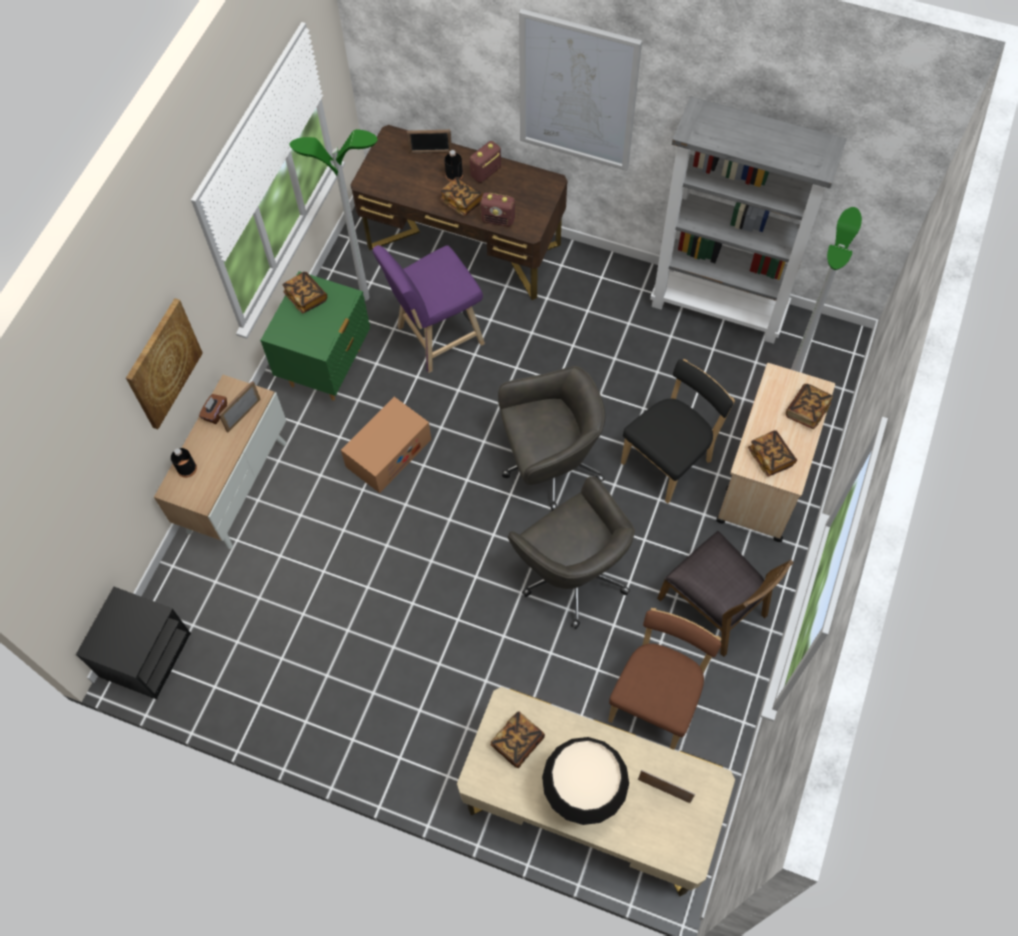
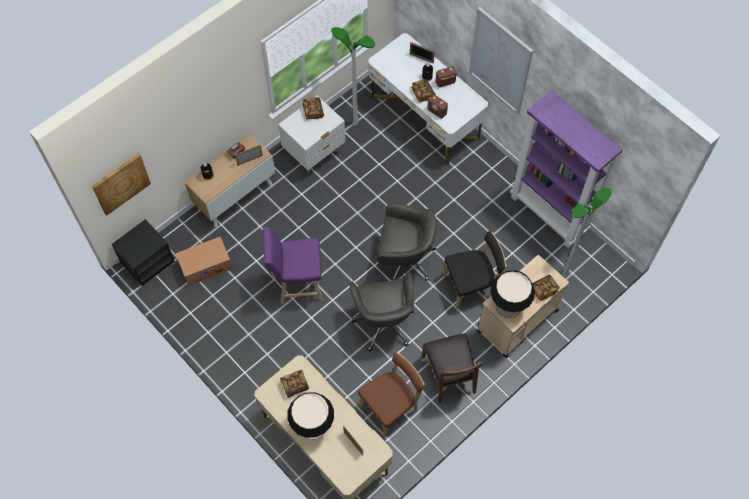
camera: 25 degrees right, 0 degrees up
(163, 363) = (214, 117): picture -> picture (121, 183)
(326, 368) = (314, 153): green nightstand -> white nightstand
(388, 453) = (322, 214): cardboard box -> cardboard box (205, 266)
(436, 337) = (381, 162): purple stool -> purple stool (297, 284)
(463, 246) = (424, 117): brown desk -> white desk
(719, 308) = (549, 214): grey bookcase -> purple bookcase
(770, 458) = (508, 305): book -> table lamp

